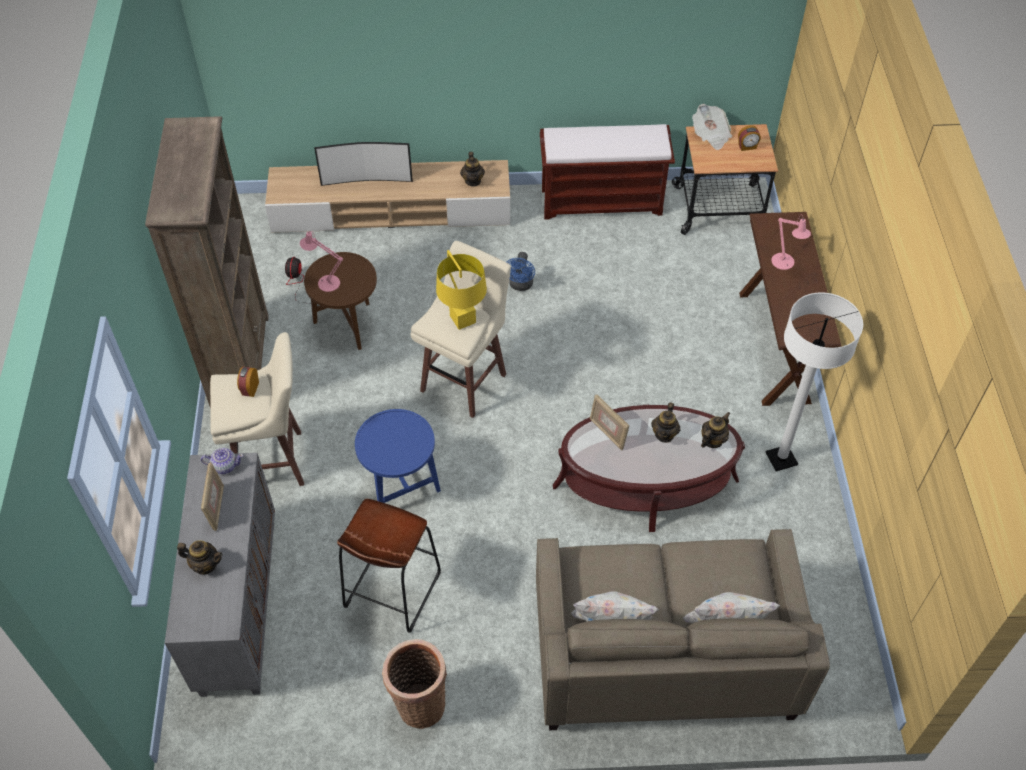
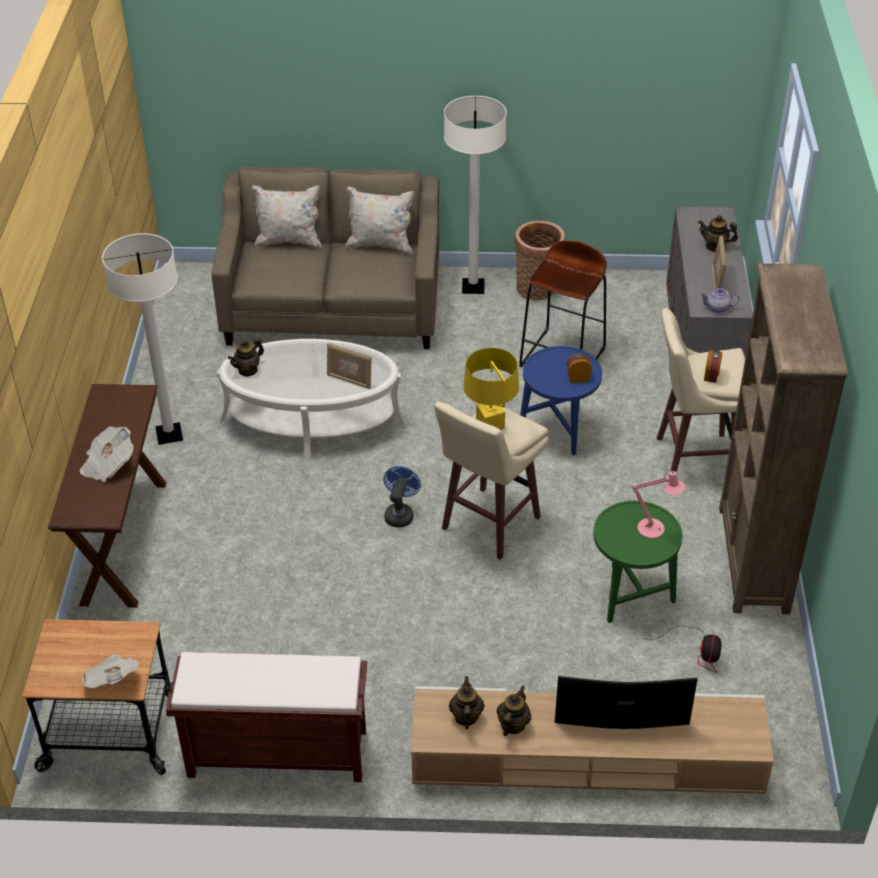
camera: 175 degrees left, 10 degrees down
(348, 326) = (630, 593): brown side table -> green side table
(498, 704) = (473, 287): none -> white floor lamp
(520, 285) = (412, 633): blue fan -> blue fan (400, 513)
(607, 433) = (349, 380): picture frame -> picture frame turned 150 degrees clockwise
(646, 483) = (312, 422): brown coffee table -> white coffee table
(664, 434) = (293, 377): teapot -> teapot (512, 725)
(747, 147) = (68, 658): alarm clock -> alarm clock (578, 378)
(784, 263) = (108, 465): pink table lamp -> newspaper

